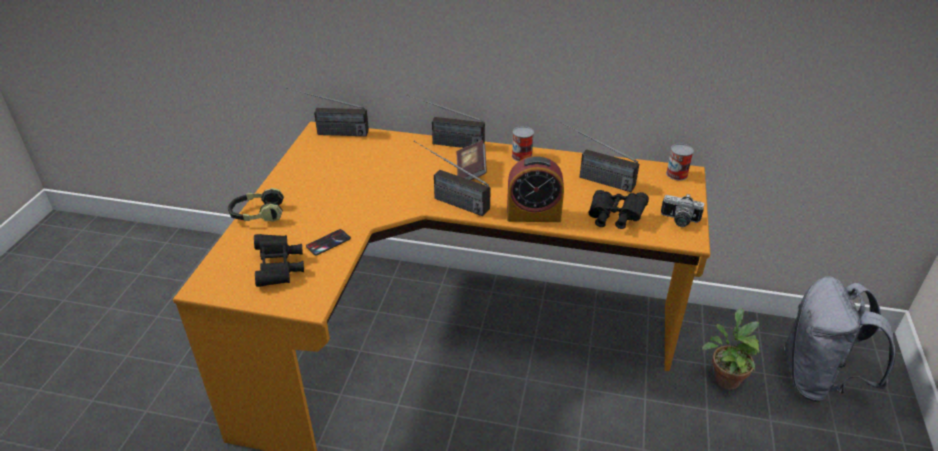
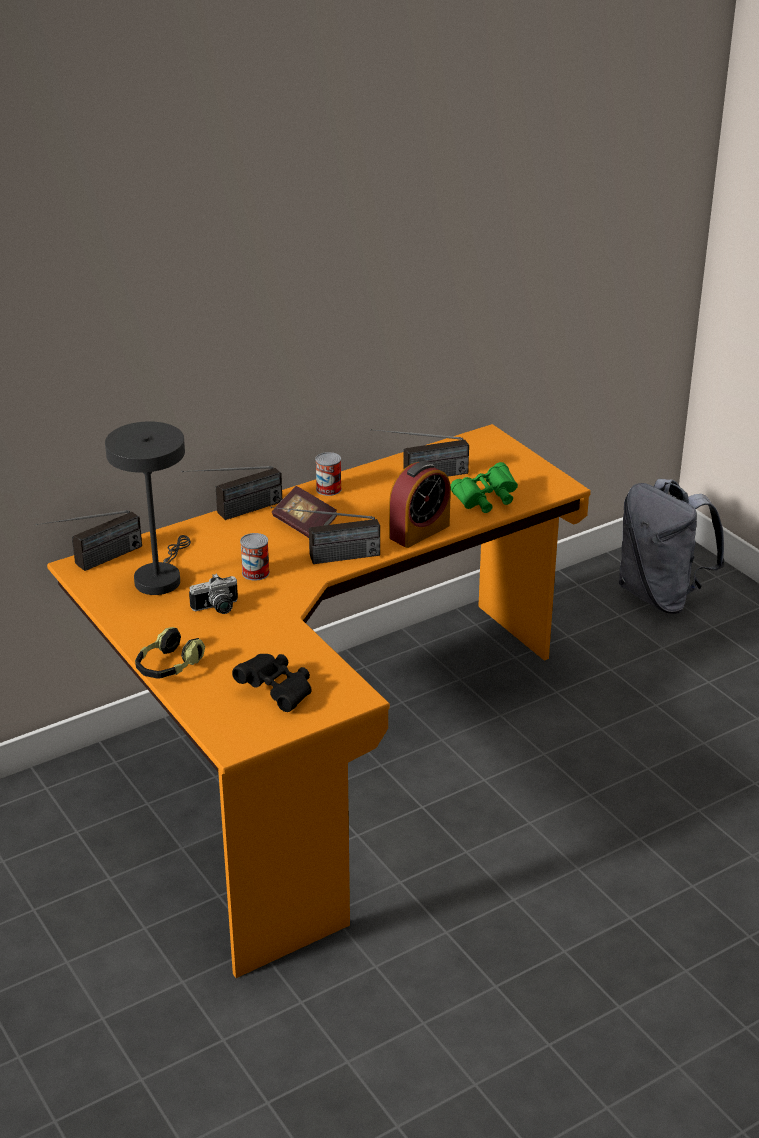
camera: 45 degrees left, 5 degrees down
(328, 242) = (282, 648): phone -> none
(344, 159) = (159, 577): none -> grey table lamp
(614, 218) = (486, 500): black binoculars -> green binoculars
(676, 174) = (481, 440): can -> can (255, 572)
(679, 221) = (536, 477): camera -> camera (217, 609)
(725, 377) = (595, 636): potted plant -> none

